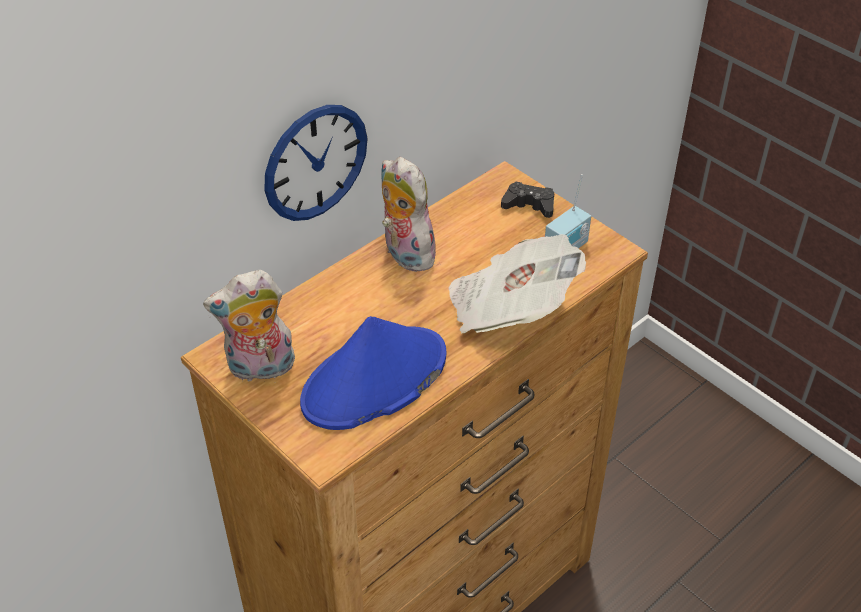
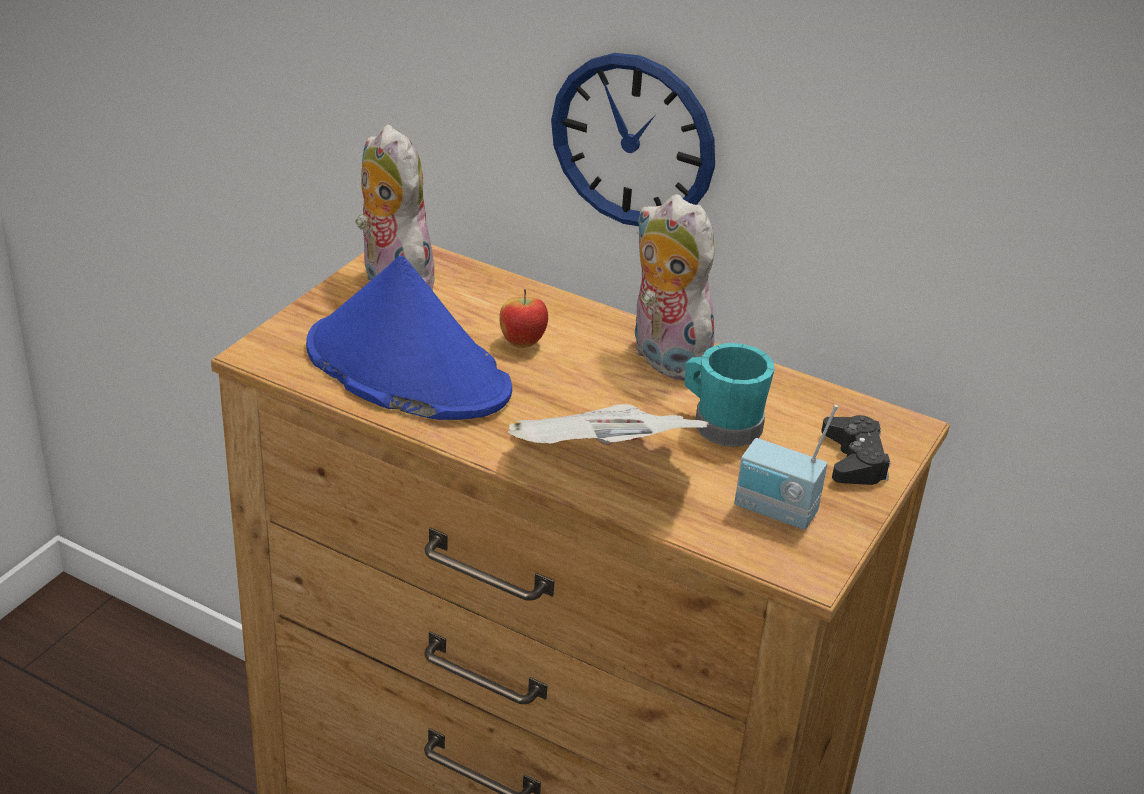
camera: 70 degrees right, 10 degrees down
(363, 315) = (522, 343): none -> apple
(405, 254) = (663, 358): plush toy -> plush toy turned 75 degrees counterclockwise
(480, 247) = (721, 424): none -> turquoise mug

